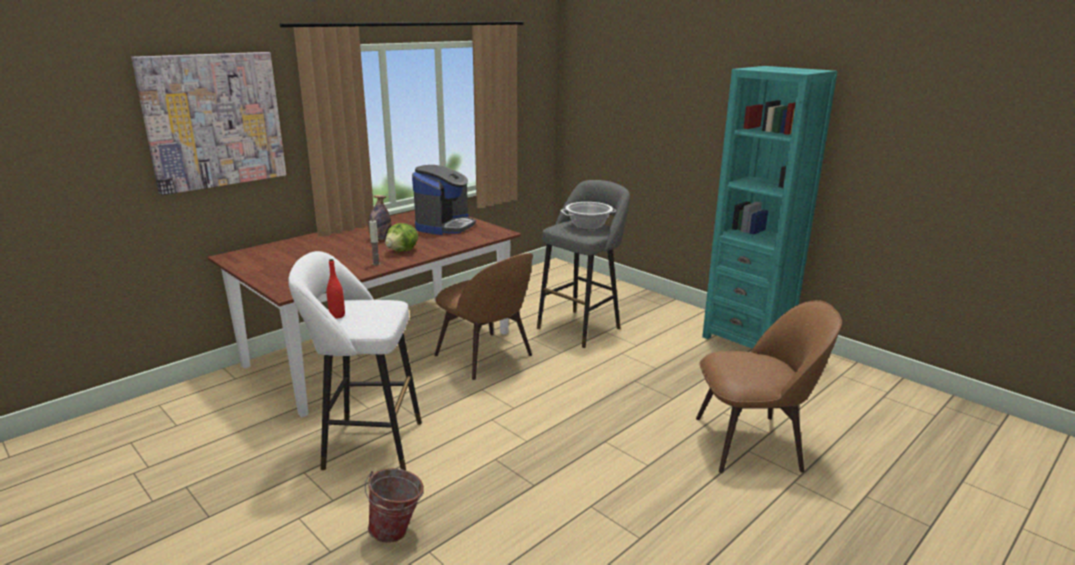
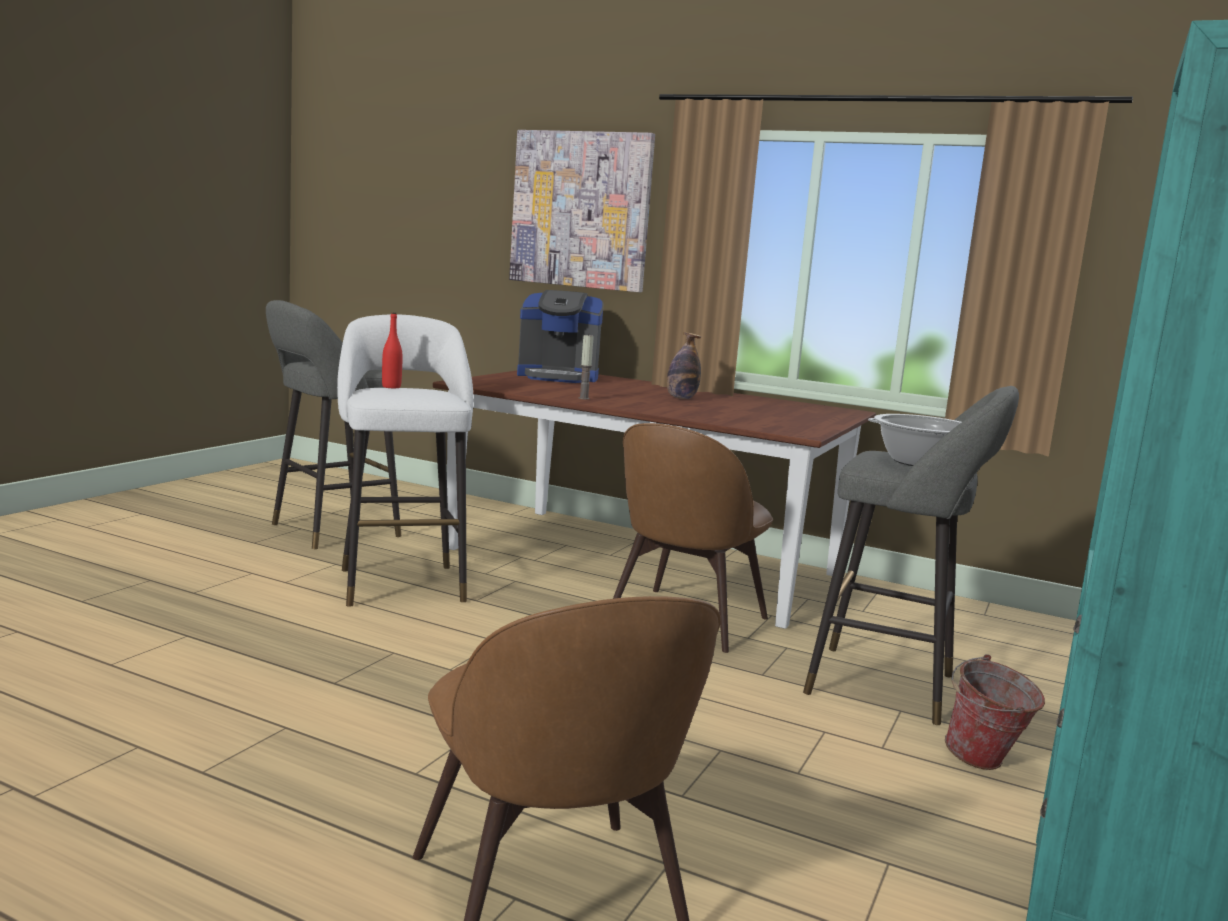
camera: 70 degrees right, 10 degrees down
(208, 471) = (328, 531): none -> grey stool
(398, 532) = (226, 616): bucket -> bucket (984, 763)
(402, 251) = (646, 404): lettuce -> none
(445, 226) = (782, 415): coffee machine -> coffee machine (558, 377)

